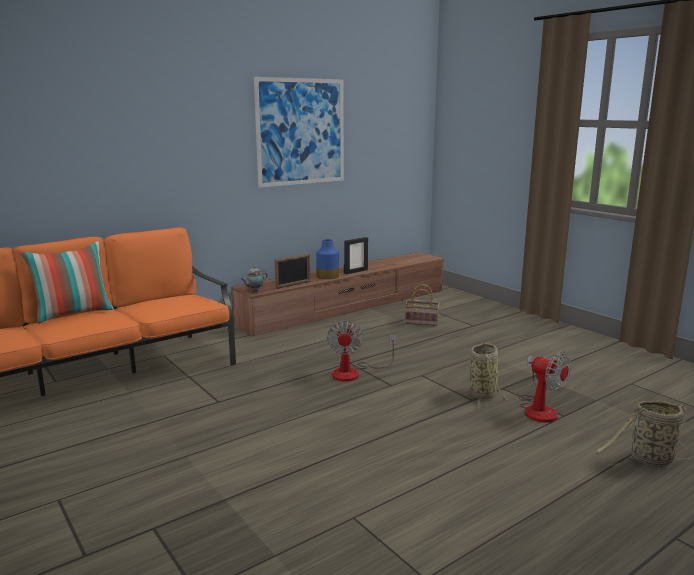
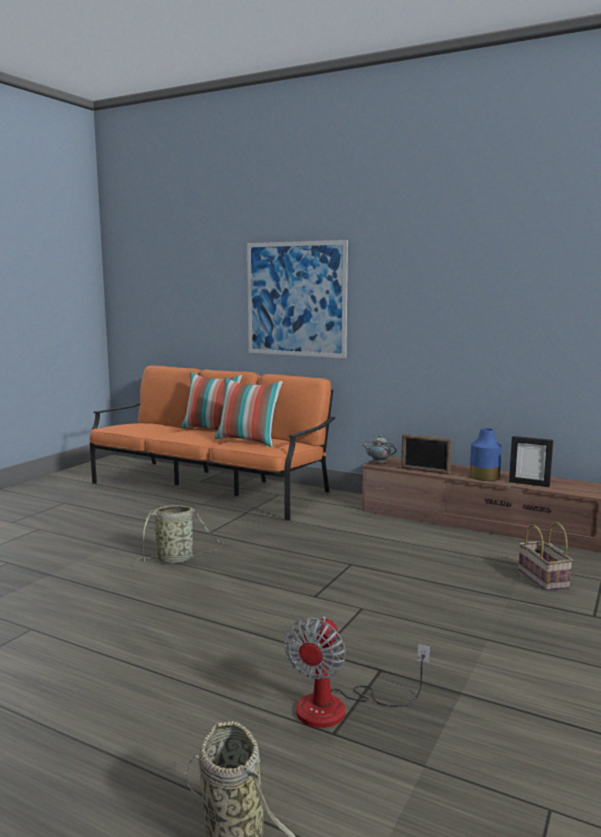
camera: 65 degrees right, 5 degrees down
(163, 306) = (248, 441): none -> pillow
(301, 132) = (489, 289): picture -> picture (296, 299)
(354, 372) = (327, 571): fan -> none
(482, 393) = (348, 657): basket -> basket (178, 559)

